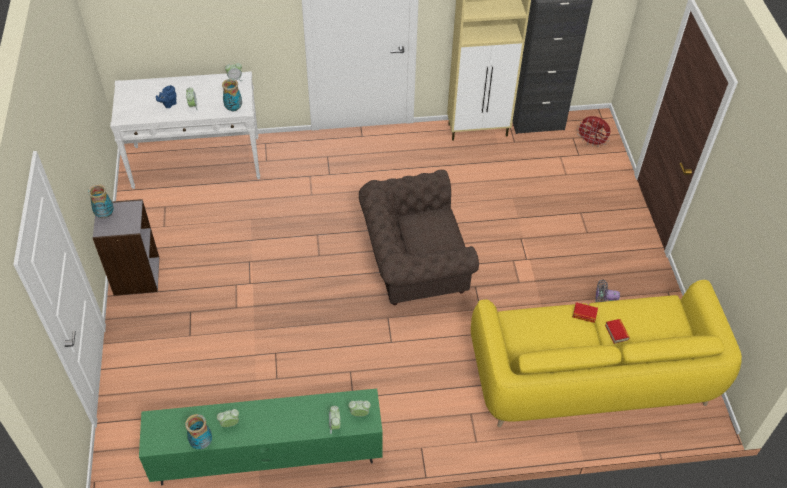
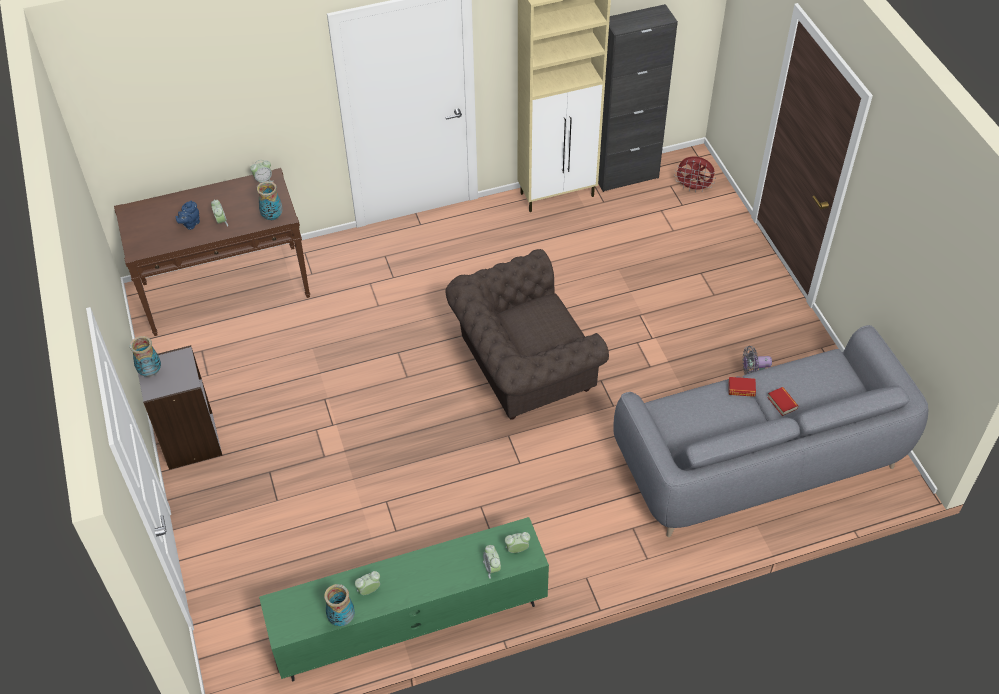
camera: 10 degrees left, 0 degrees up
(197, 162) = (226, 289): white console table -> brown console table
(592, 377) = (759, 460): yellow sofa -> grey sofa

